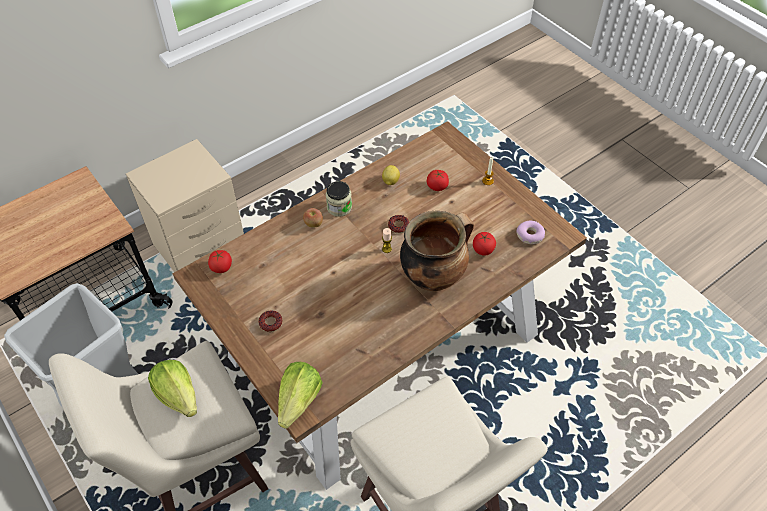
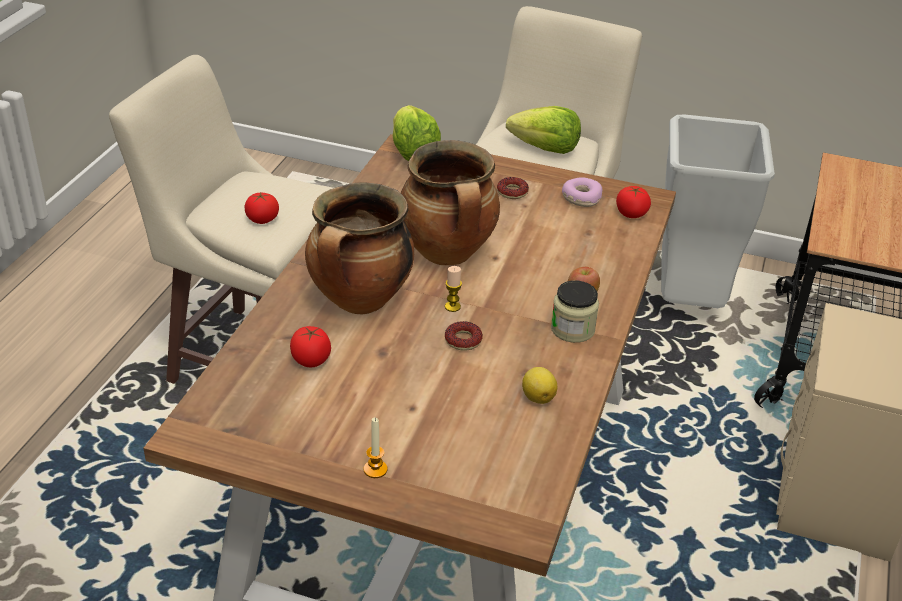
camera: 145 degrees right, 15 degrees down
(357, 288) = (449, 254): none -> cooking pot
(437, 186) = (455, 422): tomato -> tomato (262, 219)
(530, 235) = (246, 409): donut -> donut (581, 198)

